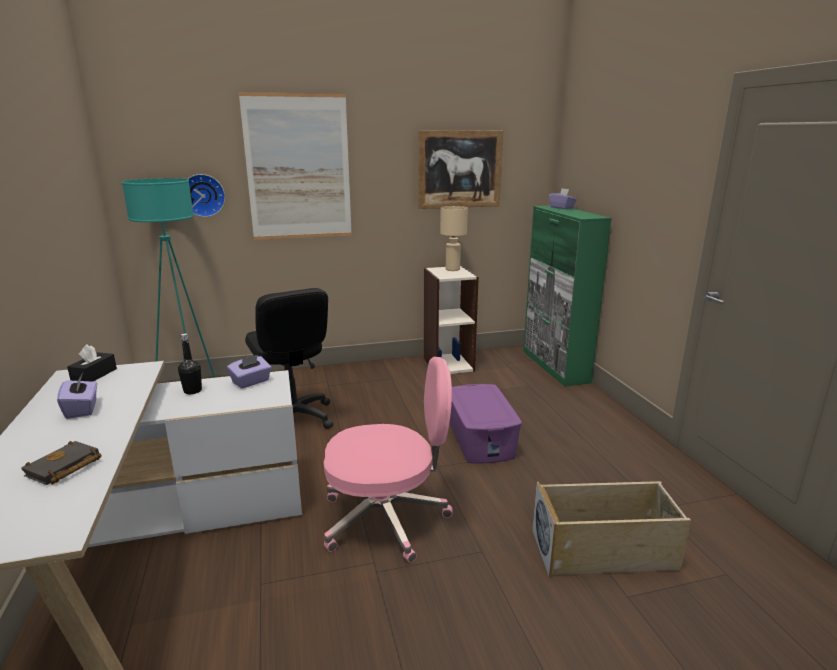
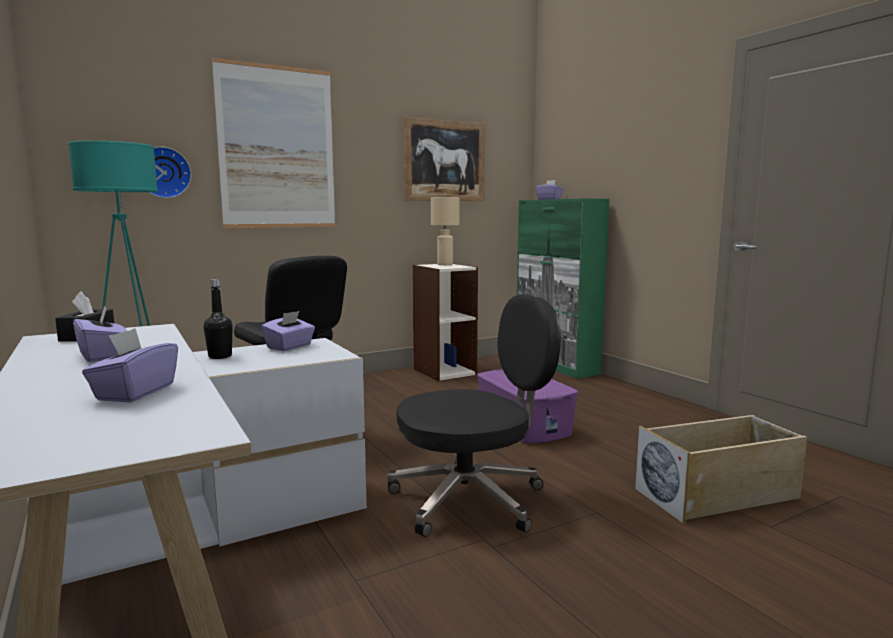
camera: 15 degrees left, 10 degrees down
(63, 468) = (135, 392): black book -> purple tissue box
(387, 518) = (471, 499): pink office chair -> black office chair

